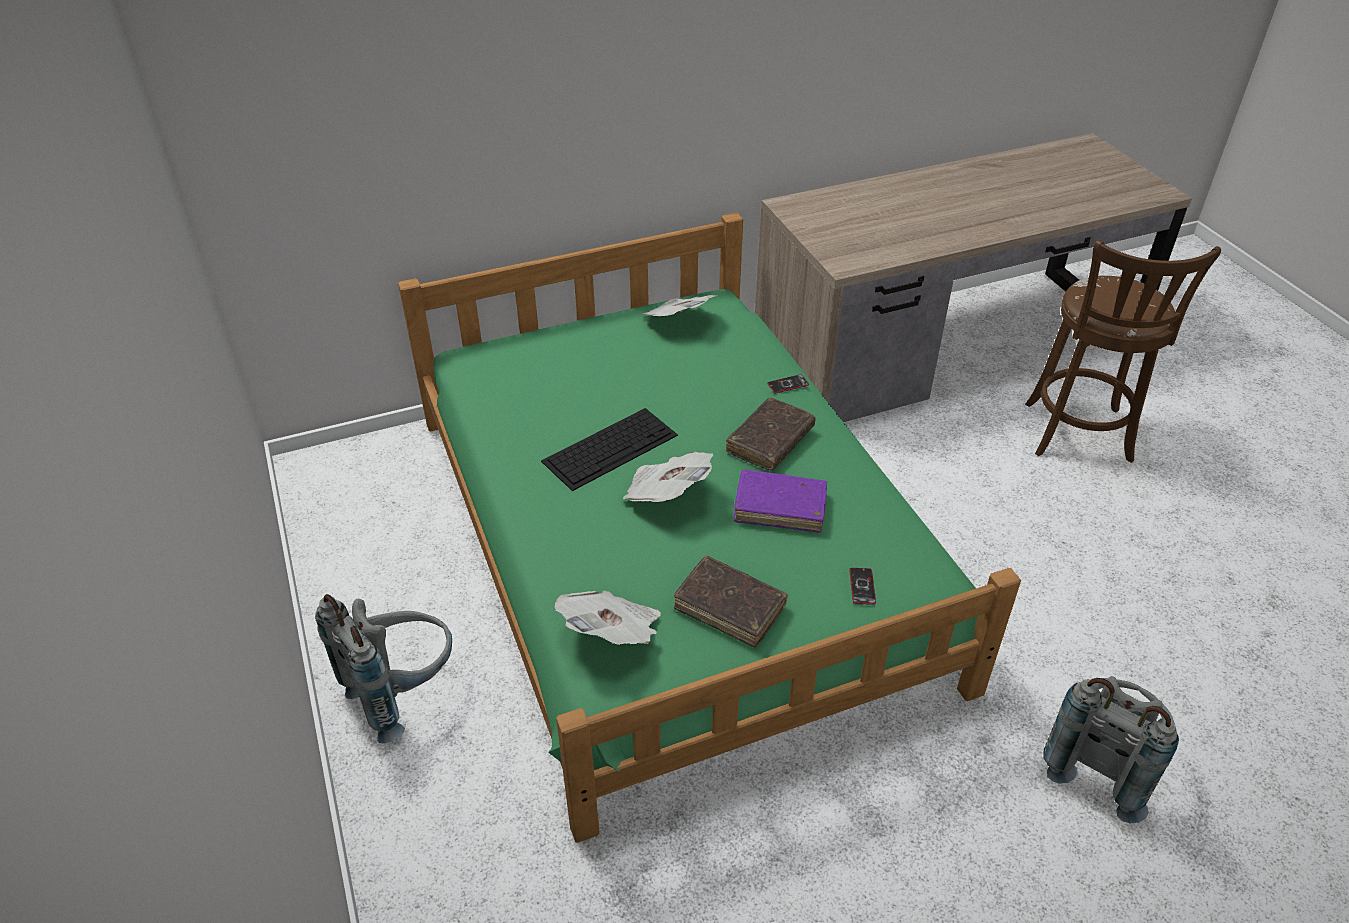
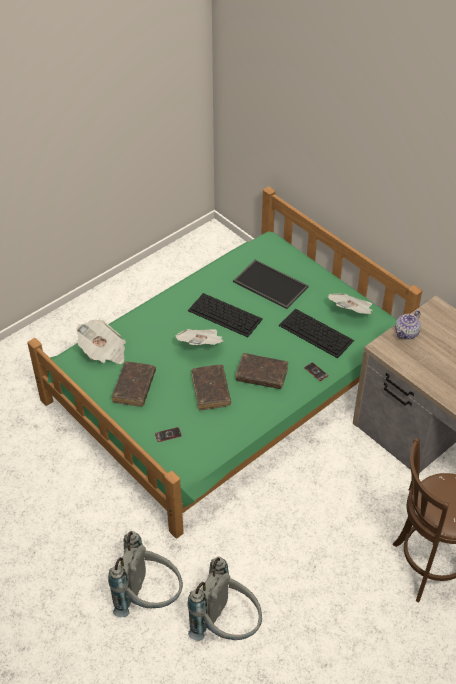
camera: 70 degrees right, 5 degrees up
(403, 691) = (95, 318): grey backpack -> grey backpack (227, 626)
(571, 382) = (269, 285): none -> tray
(707, 363) = (316, 333): none -> keyboard
(780, 508) = (211, 391): purple book -> brown book
(825, 239) = (407, 333): none -> teapot

